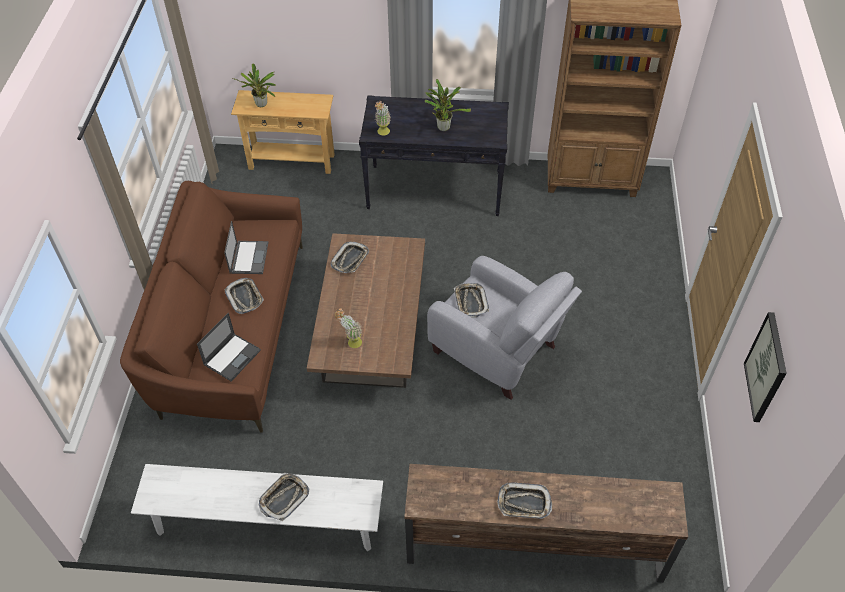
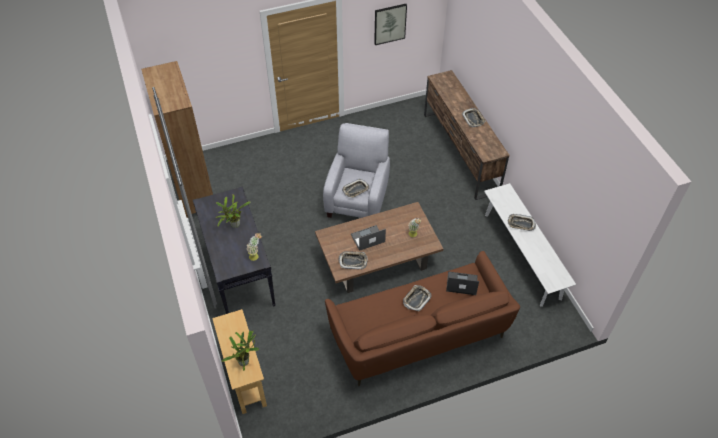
camera: 115 degrees left, 0 degrees up
(249, 257) = (384, 314): laptop -> laptop (367, 238)

